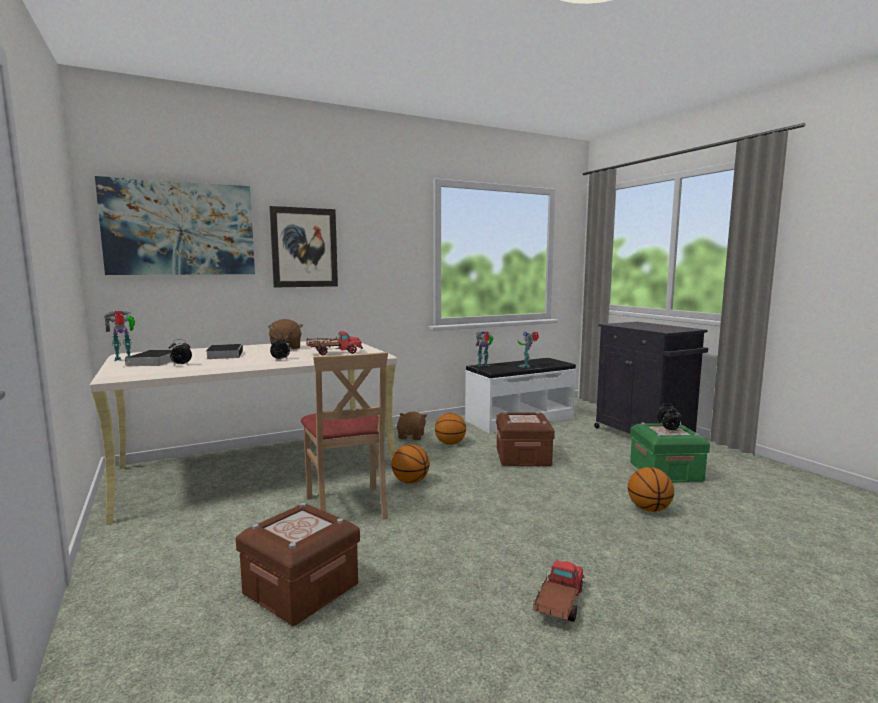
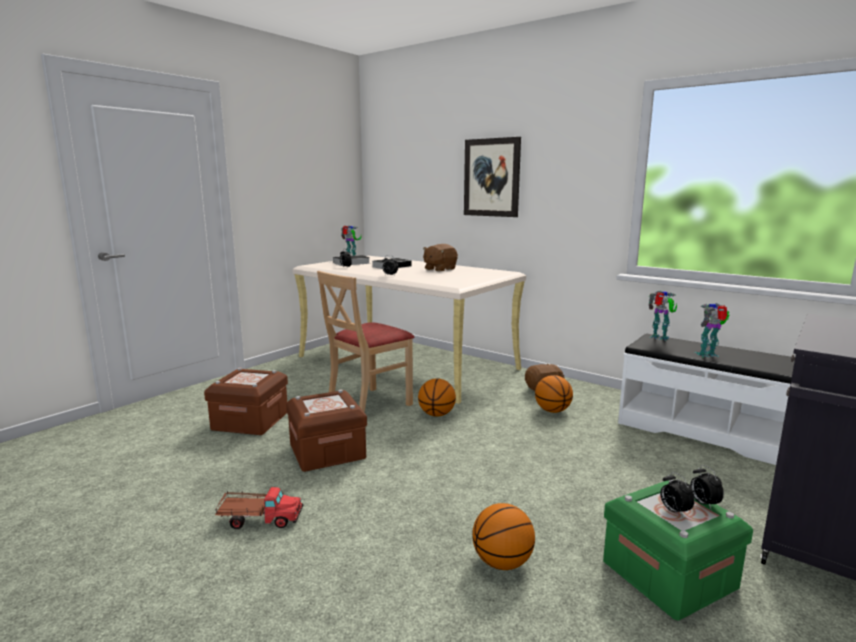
camera: 65 degrees right, 5 degrees up
(180, 229) = (409, 165): picture -> none
(333, 353) = (436, 278): toy truck -> none
(523, 457) = (569, 455): brown storage box -> brown storage box (327, 451)

